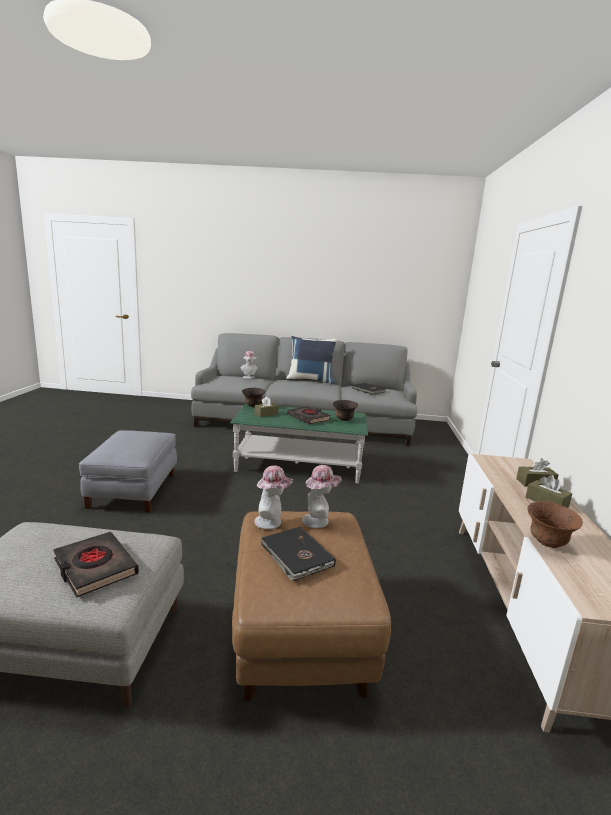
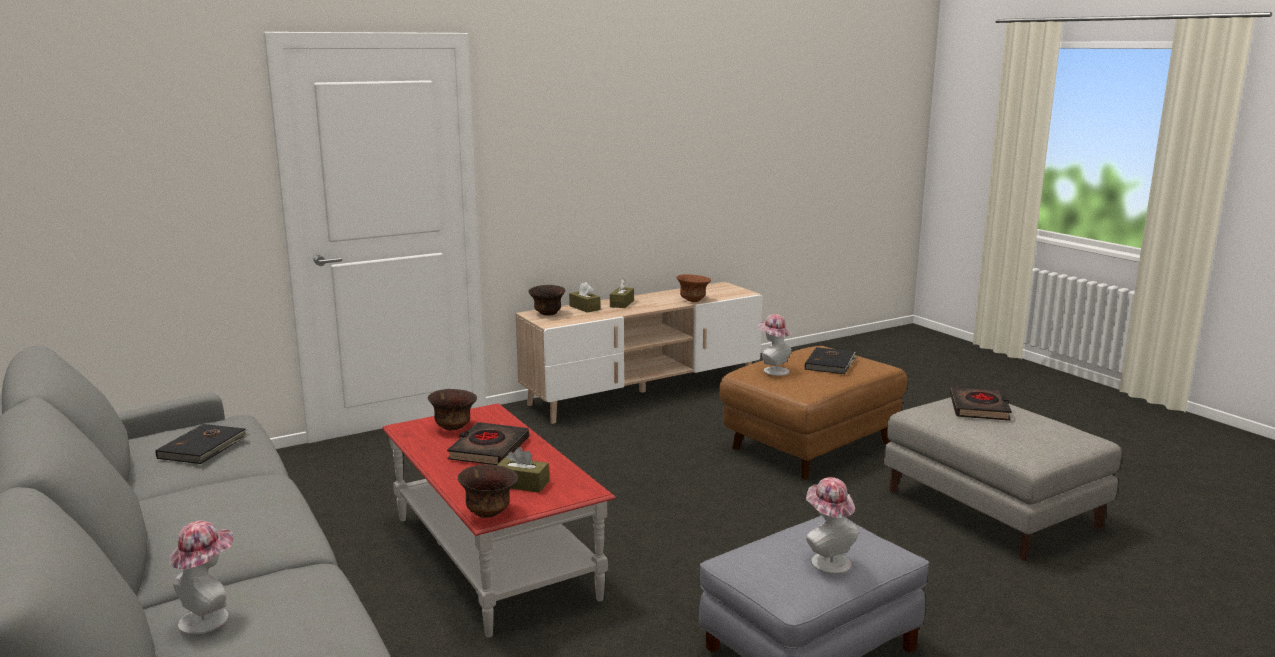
camera: 125 degrees left, 0 degrees up
(271, 522) = (811, 382): hat -> hat (827, 560)
(299, 466) = (493, 556): green coffee table -> red coffee table
(310, 380) = (149, 527): blue pillow -> none
(518, 465) = (548, 314): none -> brown bowl

